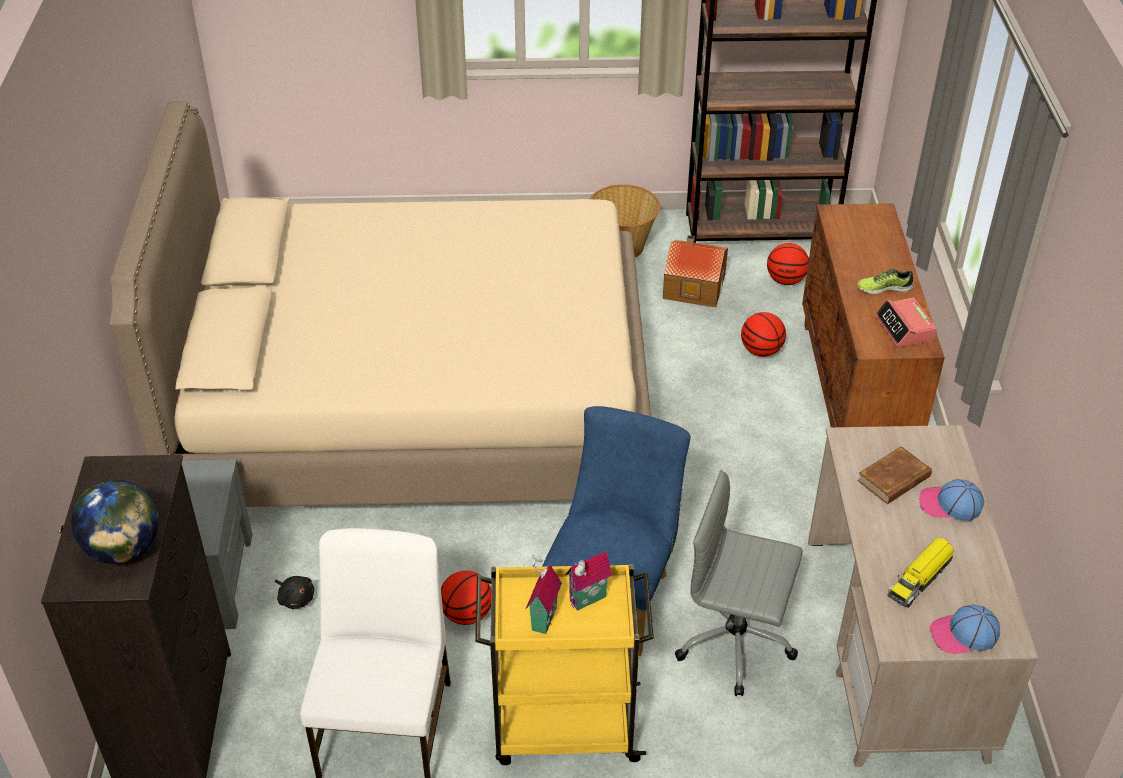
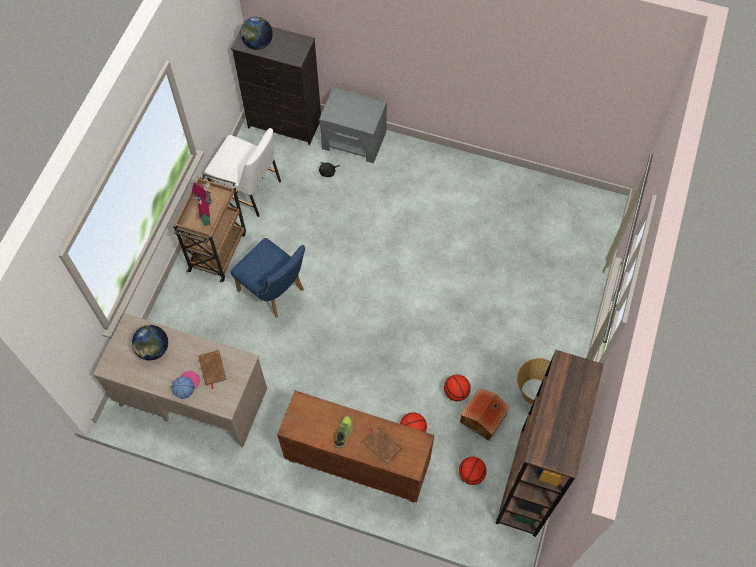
camera: 110 degrees right, 20 degrees up
(416, 402) = (434, 247): beige bed -> none
(466, 614) = (291, 232): basketball -> basketball (456, 392)
(563, 726) = (218, 250): yellow cart -> brown cart
(737, 642) = (226, 332): grey office chair -> none
(872, 246) = (383, 446): none -> brown book
(904, 329) = (306, 425): alarm clock -> none
(920, 578) = (153, 349): toy truck -> globe
(964, 634) = (118, 351): cap -> none

